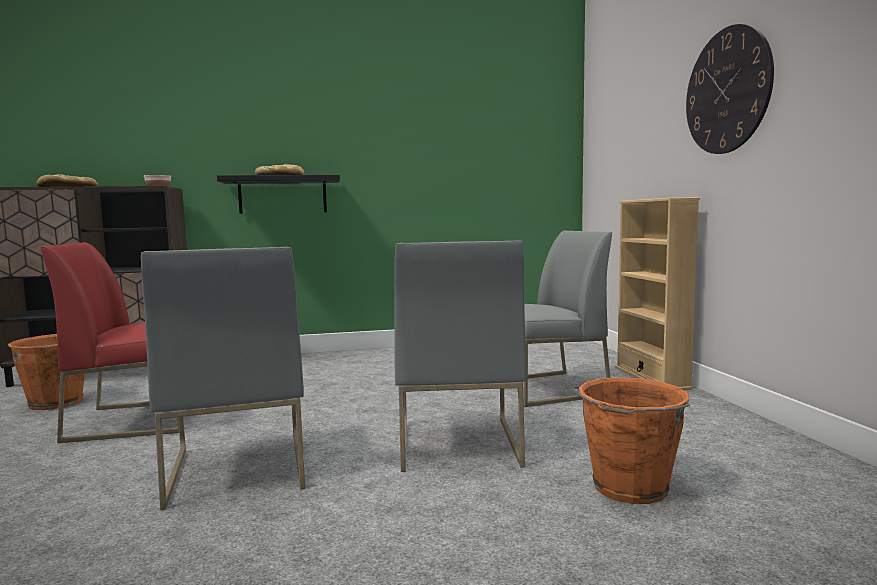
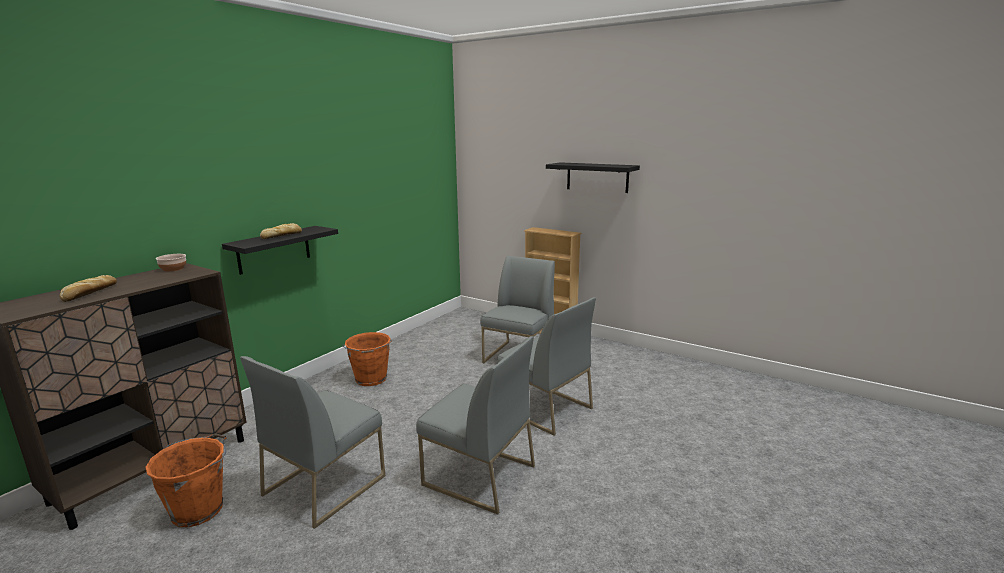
camera: 45 degrees left, 10 degrees up
(138, 419) = (324, 484): red chair -> grey chair
(629, 488) = (639, 400): orange bucket -> orange bucket (371, 380)
(727, 91) = (597, 177): wall clock -> black shelf

